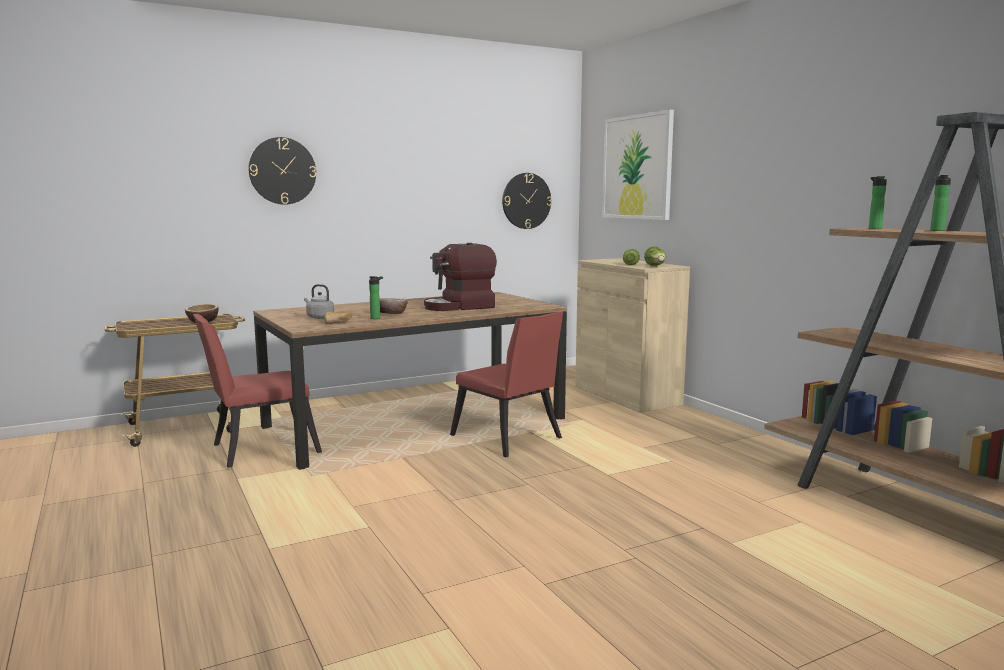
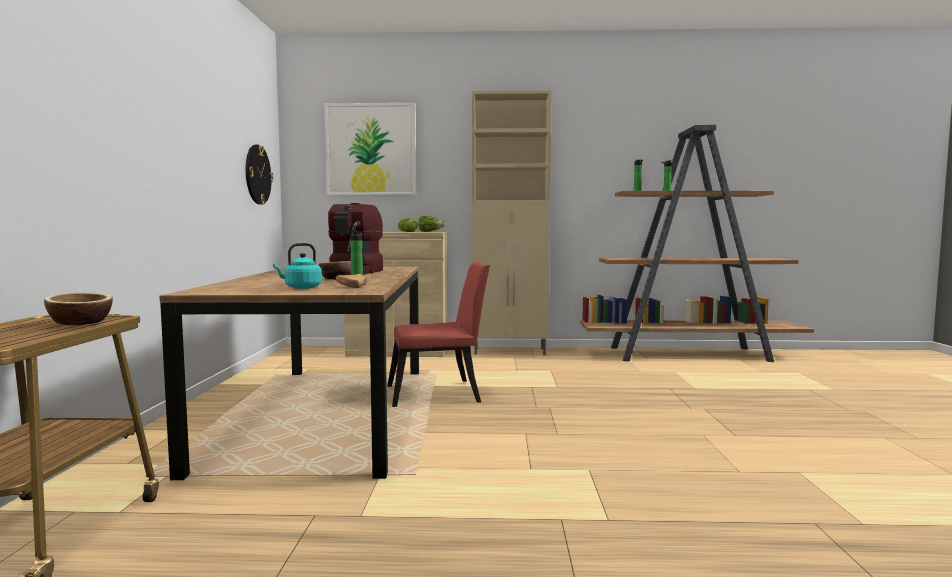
camera: 60 degrees left, 5 degrees down
(258, 449) = (268, 492): red chair -> none
(282, 171) = (80, 87): wall clock -> none
(319, 317) = (301, 288): grey kettle -> turquoise kettle
(720, 430) = (510, 351): none -> beige cabinet

